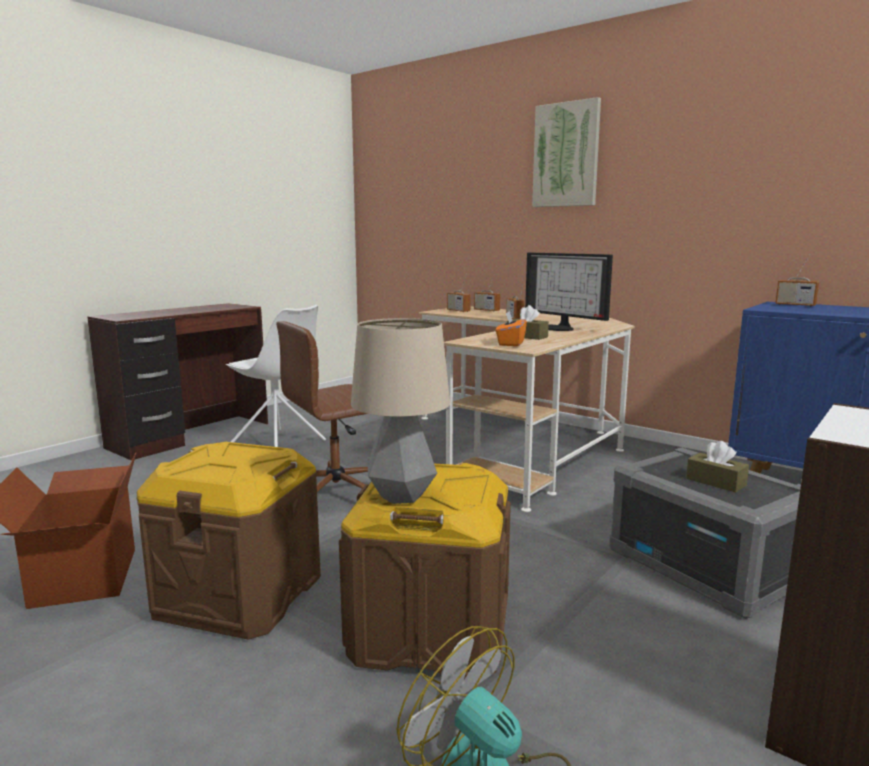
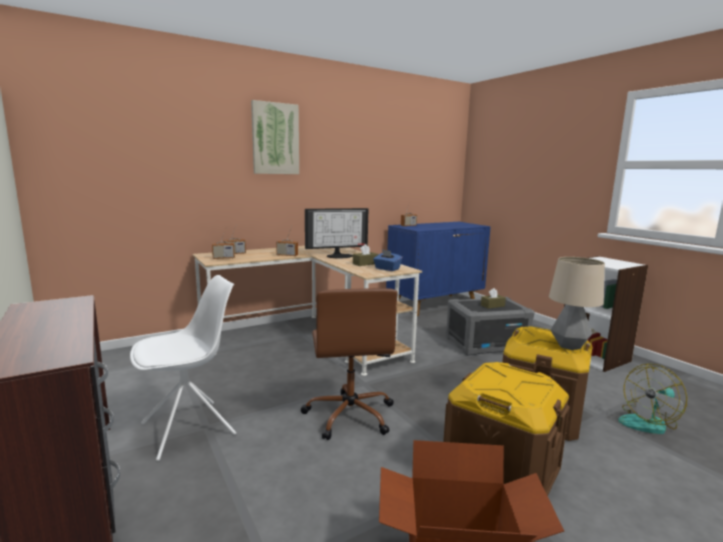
camera: 70 degrees left, 0 degrees up
(510, 343) = (387, 269): orange tissue box -> blue tissue box

